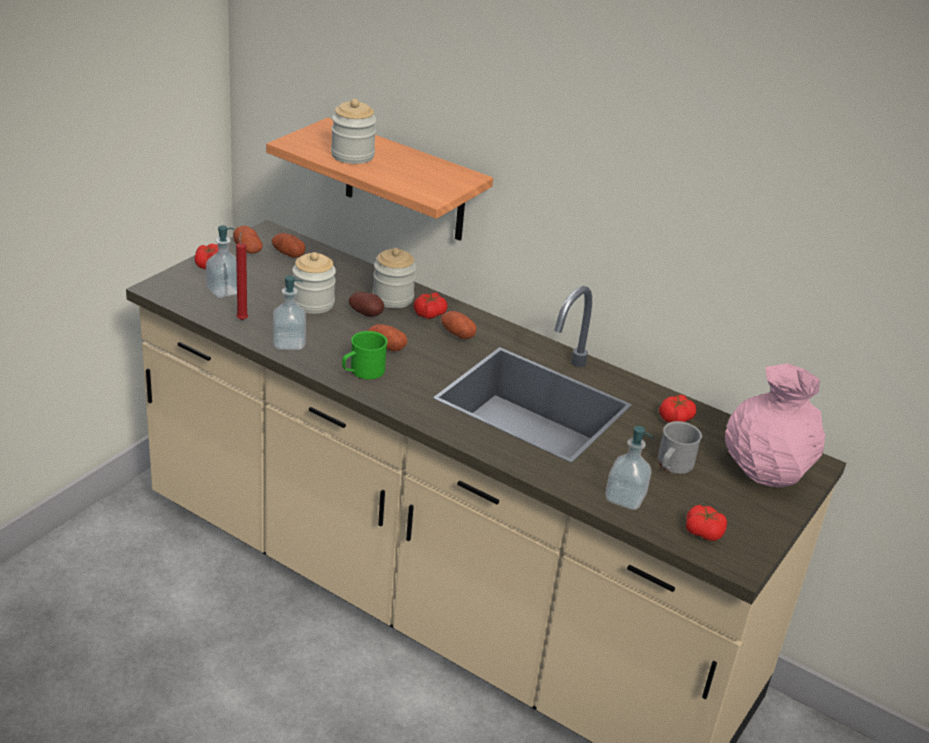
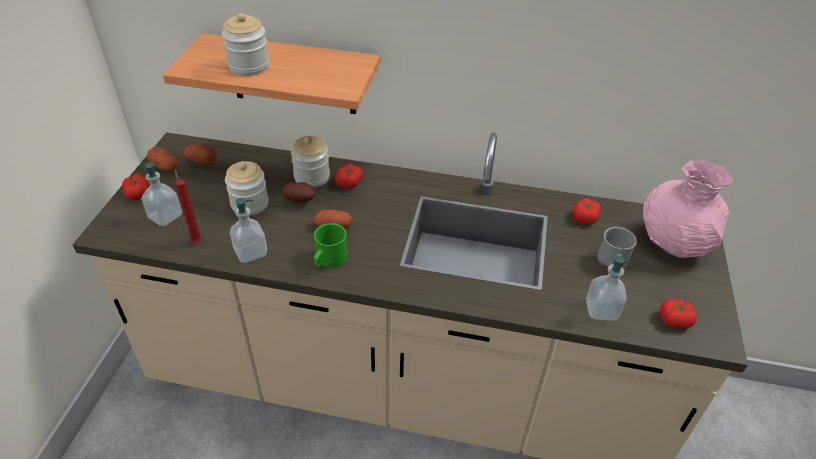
camera: 20 degrees left, 10 degrees up
(457, 334) = (381, 194): potato -> none

